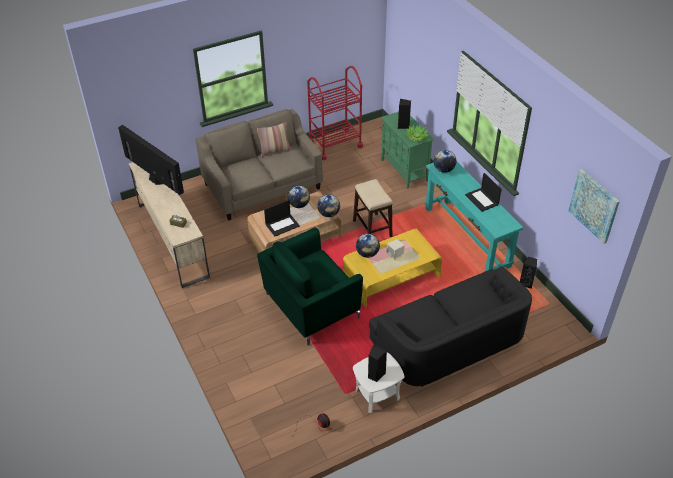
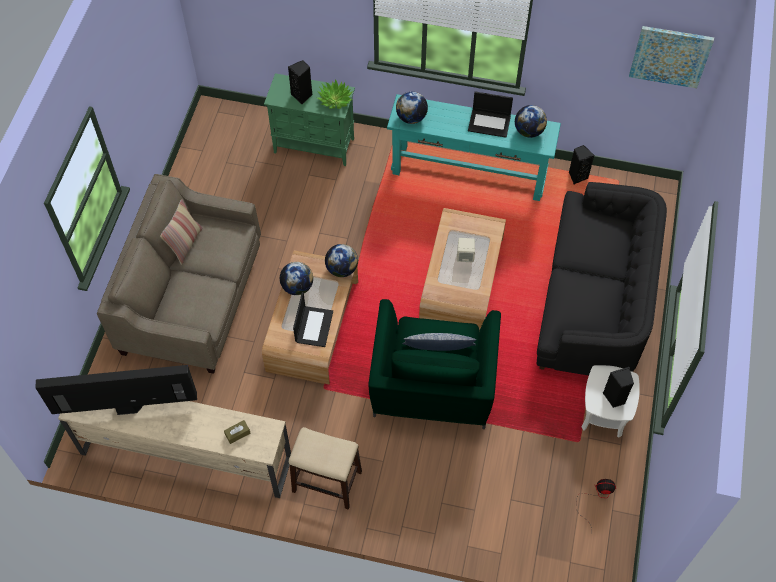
camera: 50 degrees left, 15 degrees up
(316, 273) = (439, 348): none -> pillow
(335, 144) = (198, 174): red cart -> none
(367, 254) = (439, 279): globe -> globe (529, 131)
(372, 228) = (372, 243): stool -> stool (326, 481)
(391, 277) = (461, 282): yellow coffee table -> brown coffee table

